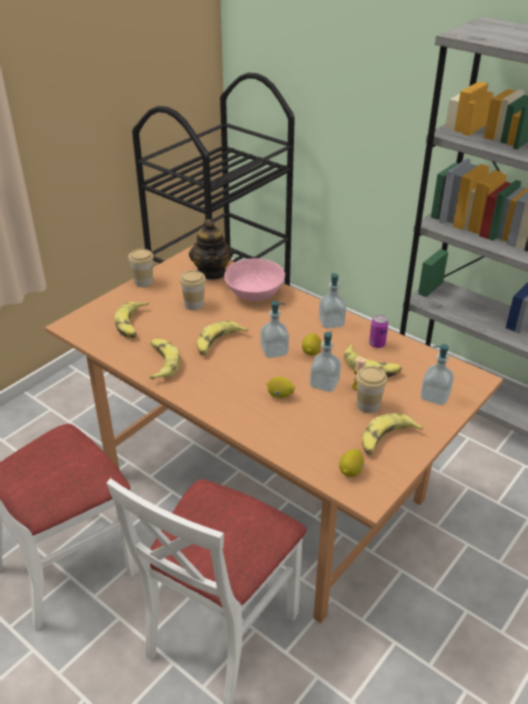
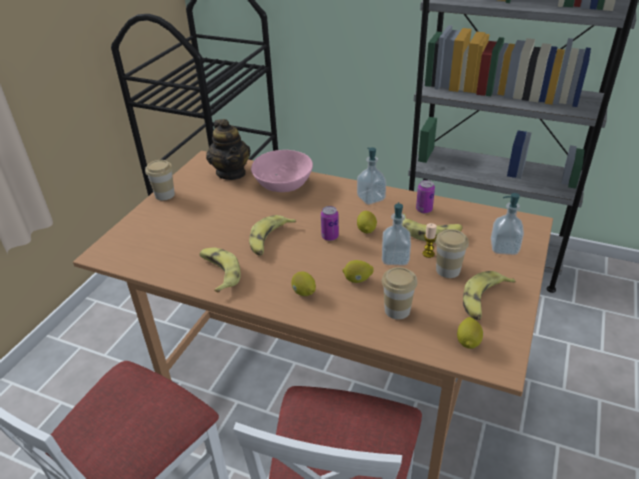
camera: 15 degrees left, 0 degrees up
(132, 324) = (170, 239): banana -> none
(194, 304) = (227, 207): cup -> cup (397, 310)
(227, 396) = (304, 293): none -> lemon
(274, 351) = (330, 236): soap dispenser -> can

